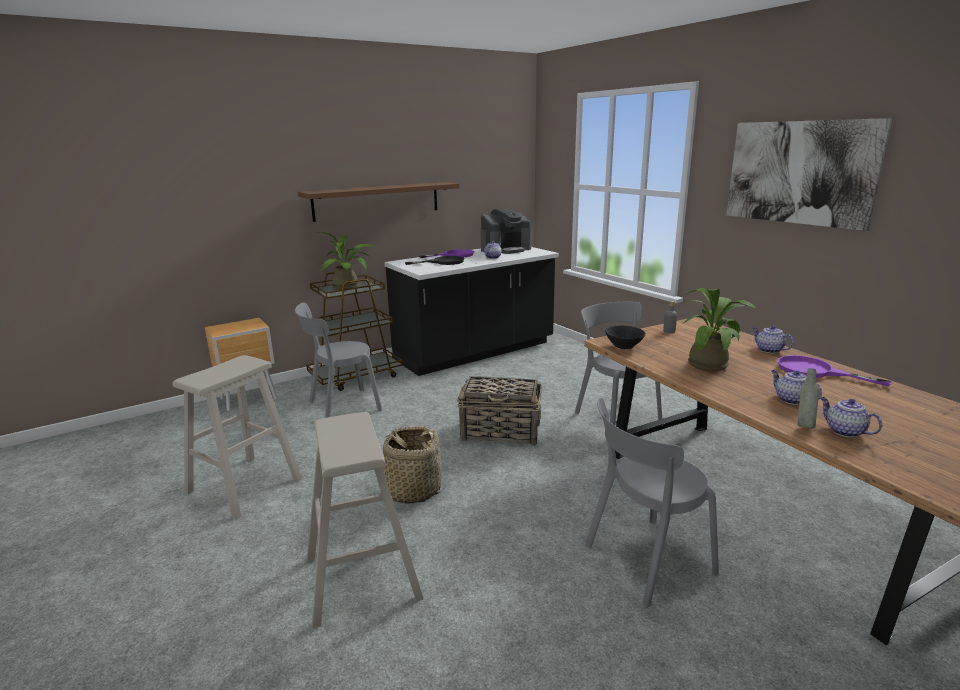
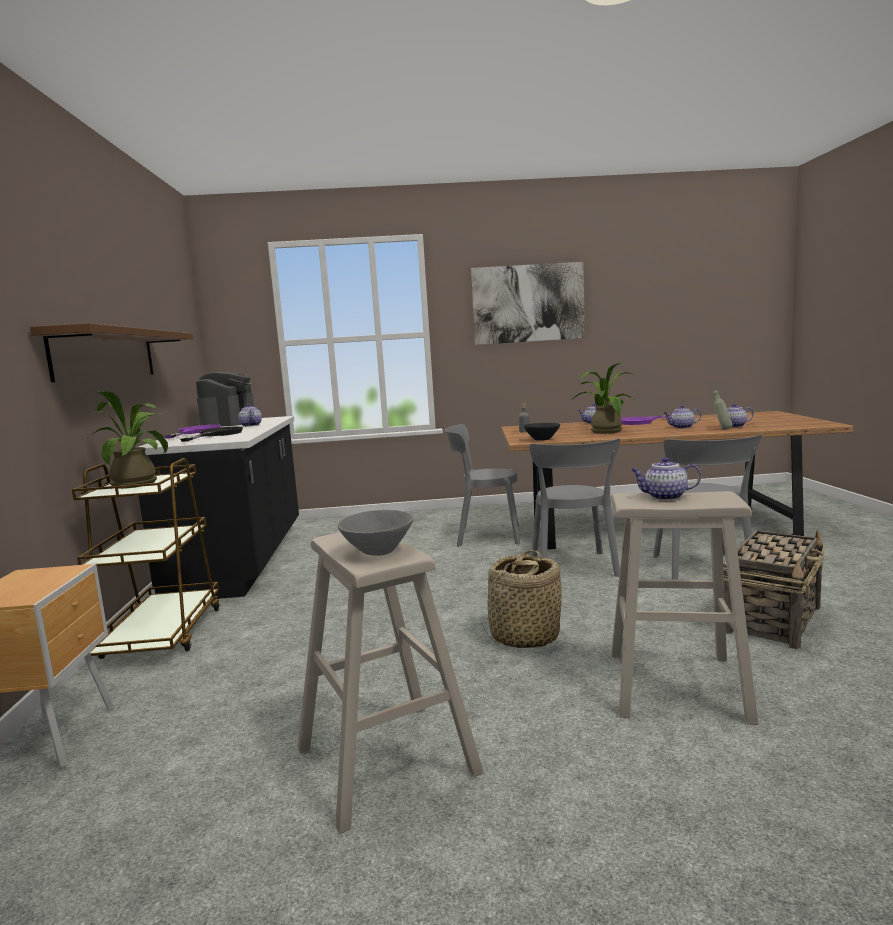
camera: 60 degrees left, 10 degrees down
(213, 374) = (377, 551): none -> grey bowl
(341, 407) = (245, 656): grey chair -> grey chair (574, 568)
(354, 431) = (664, 497): none -> teapot
(501, 432) = (454, 578): basket -> basket (773, 619)

